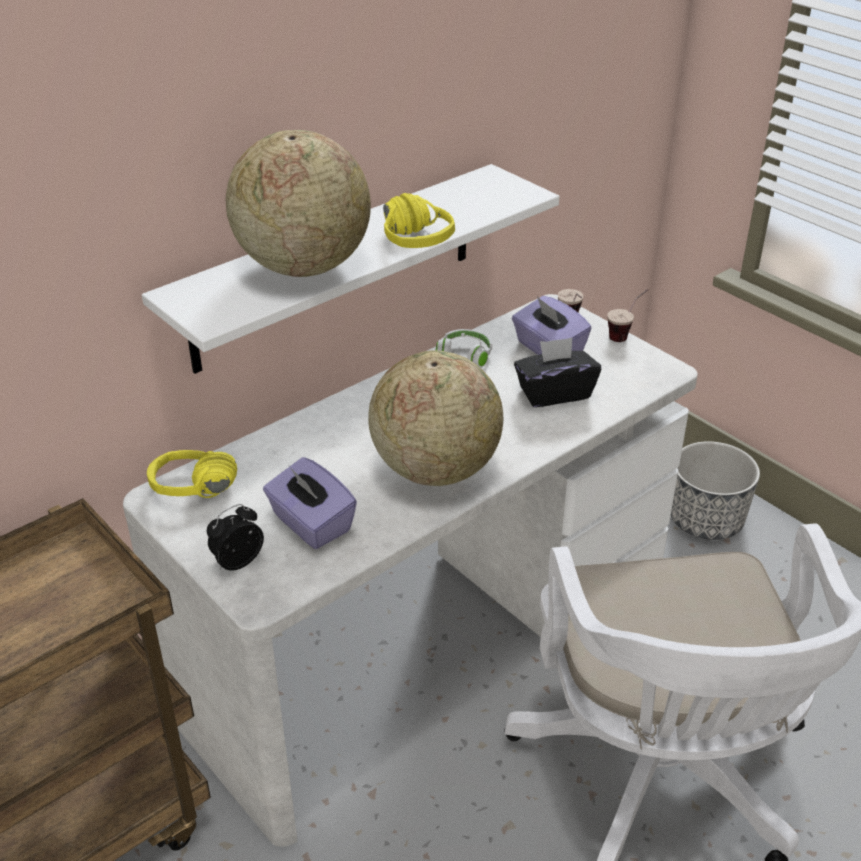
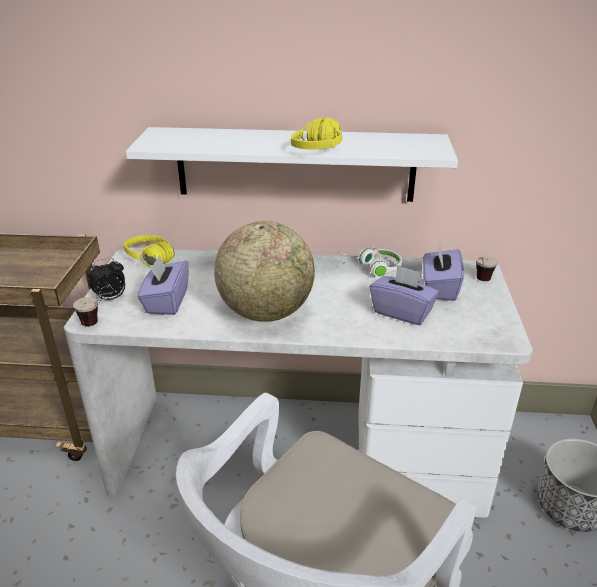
camera: 45 degrees right, 5 degrees down
(237, 561) = (111, 298): alarm clock -> alarm clock turned 150 degrees clockwise
(303, 266) = (235, 141): globe -> none
(554, 393) = (402, 312): black tissue box -> purple tissue box
(625, 334) = (509, 305): cup -> cup (98, 323)

